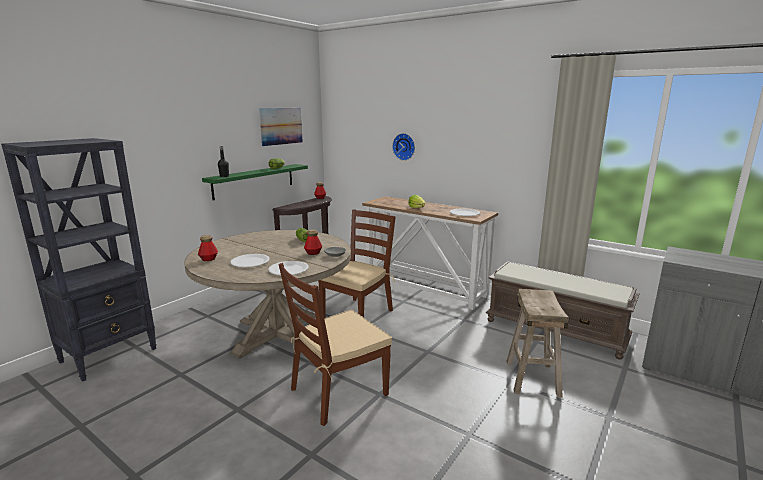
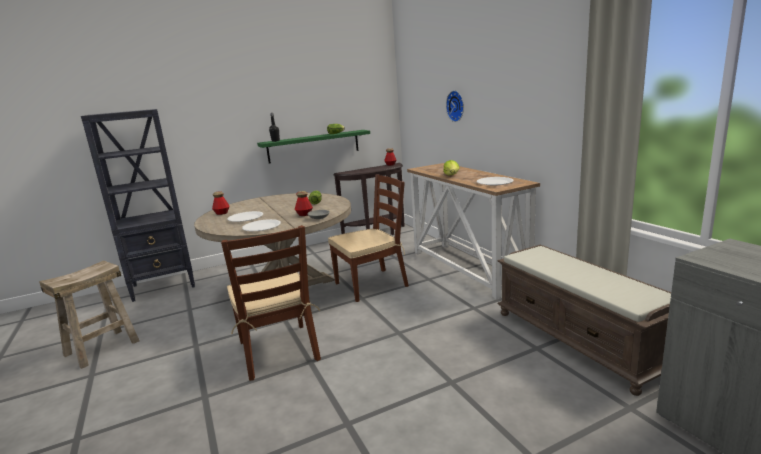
camera: 30 degrees right, 0 degrees up
(281, 126) = (344, 91): picture -> none
(338, 392) = (279, 351): brown chair -> brown chair turned 105 degrees counterclockwise
(533, 378) = (484, 387): beige stool -> beige stool (102, 348)

